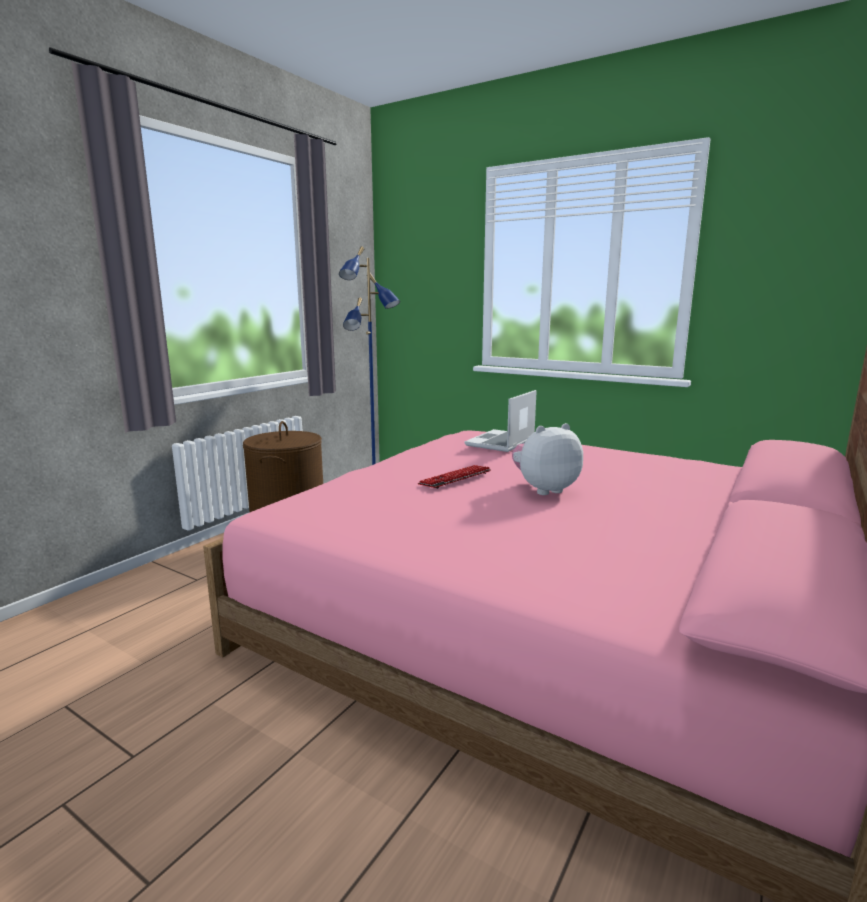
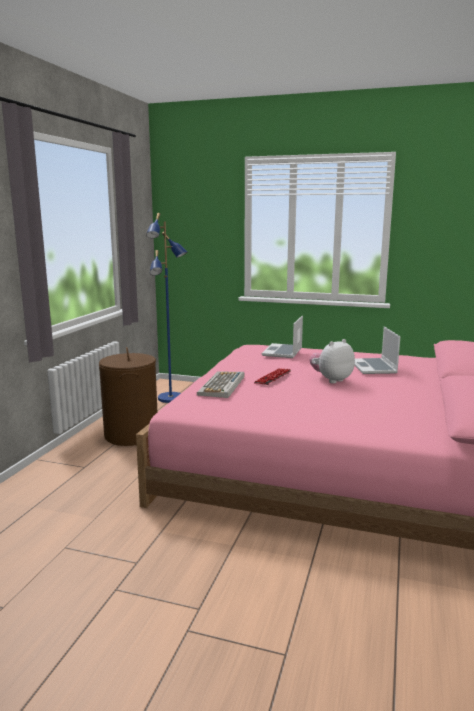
camera: 15 degrees left, 0 degrees up
(367, 484) = (222, 385): none -> keyboard
(630, 475) = (374, 367): none -> laptop

